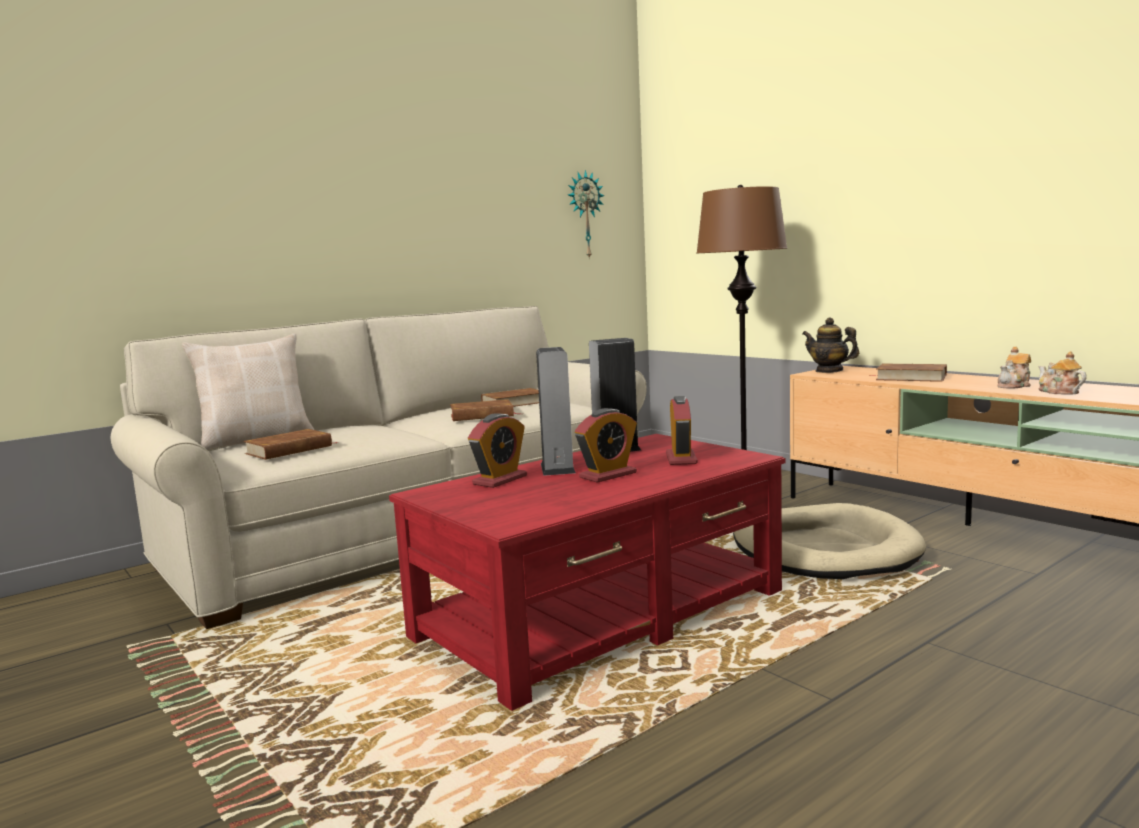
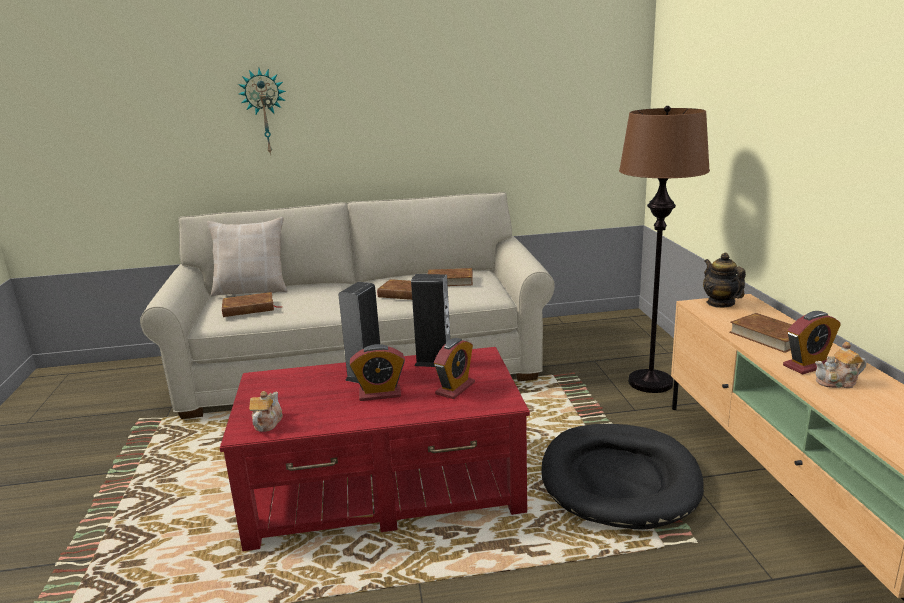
camera: 30 degrees right, 10 degrees up
(500, 480) = (315, 377): alarm clock -> alarm clock (808, 365)
(584, 215) = (579, 103): wall clock -> wall clock (265, 111)
(824, 549) = (619, 480): beige dog bed -> black dog bed
(1058, 392) = (858, 408): teapot -> teapot (267, 423)

